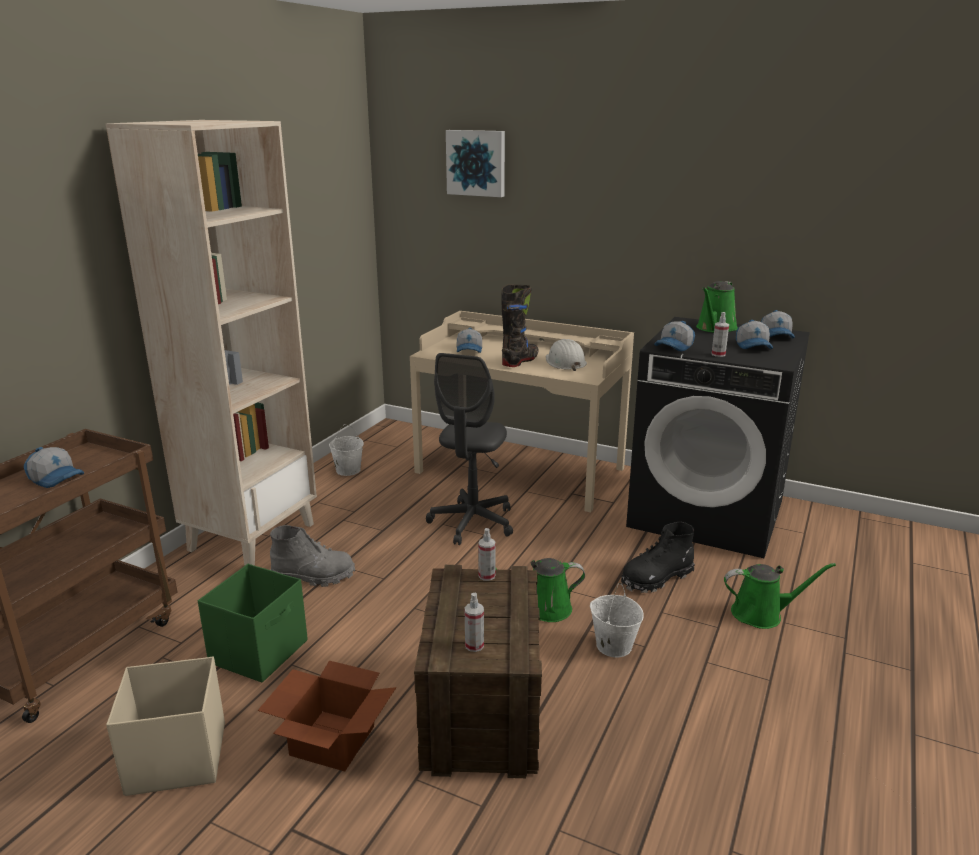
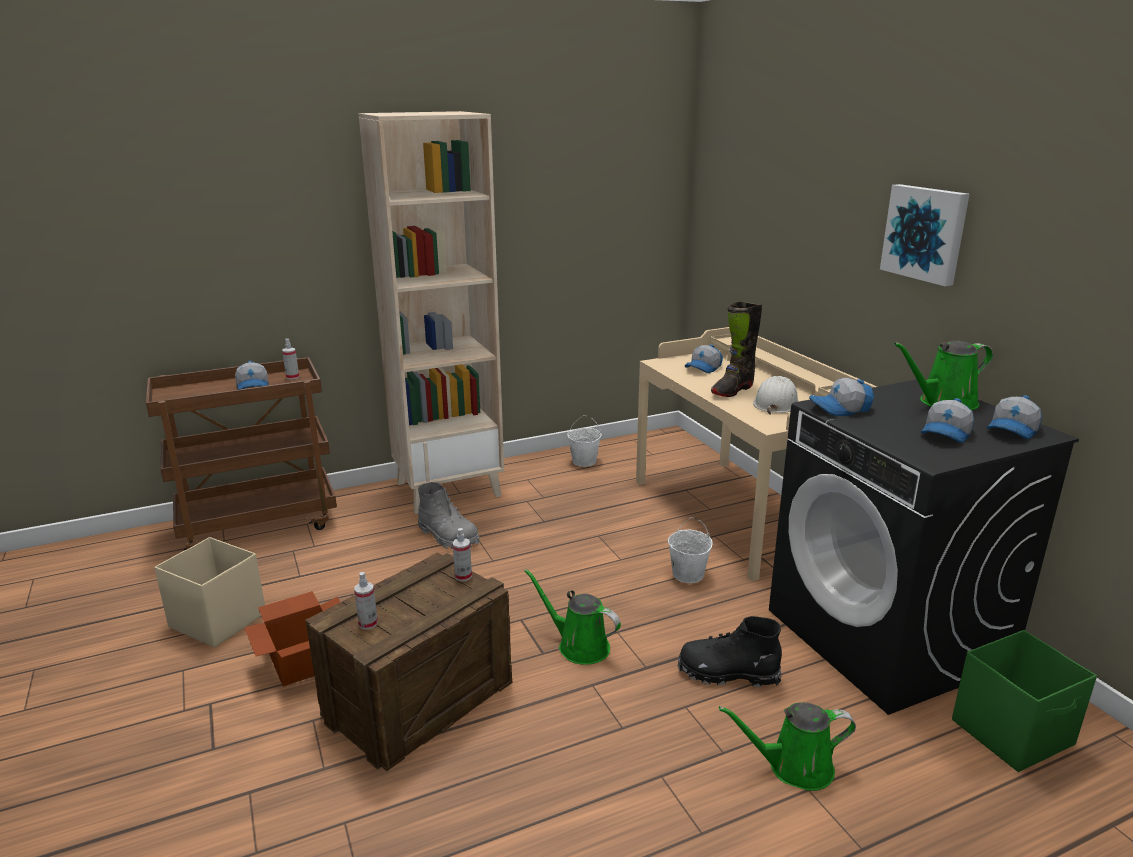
camera: 40 degrees right, 0 degrees up
(260, 651) = (346, 575): green storage box -> green storage box (1013, 733)
(472, 523) = (624, 545): grey office chair -> none
(476, 163) = (767, 165): picture -> picture (925, 233)
(520, 361) = (732, 390): black boot -> black boot turned 150 degrees clockwise
(613, 645) = (594, 710): white bucket -> white bucket (687, 574)
(718, 354) = (874, 431): spray bottle -> spray bottle (292, 377)
(762, 614) = (794, 767): green watering can -> green watering can turned 135 degrees clockwise

